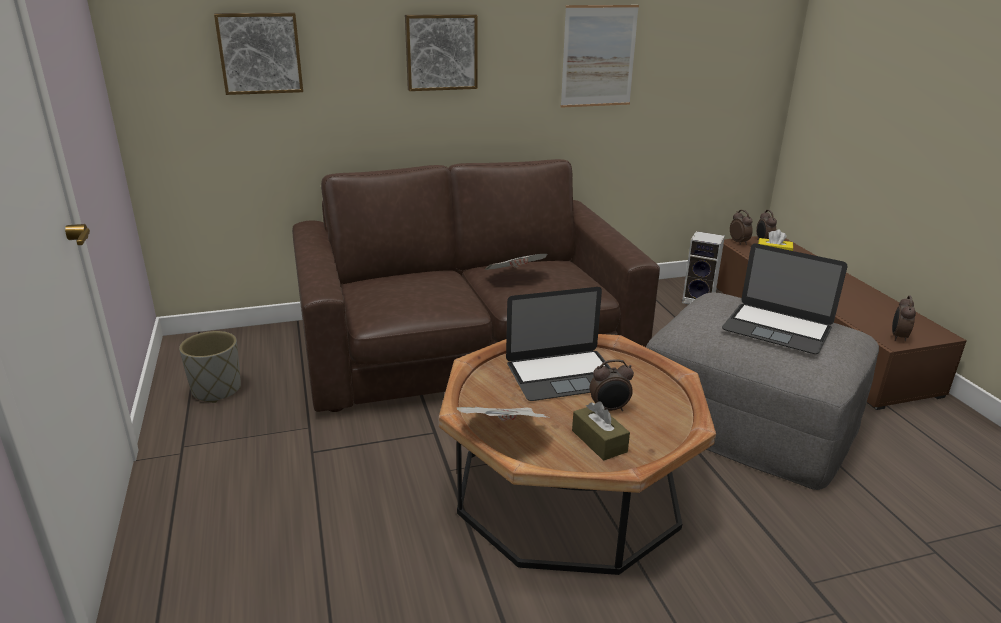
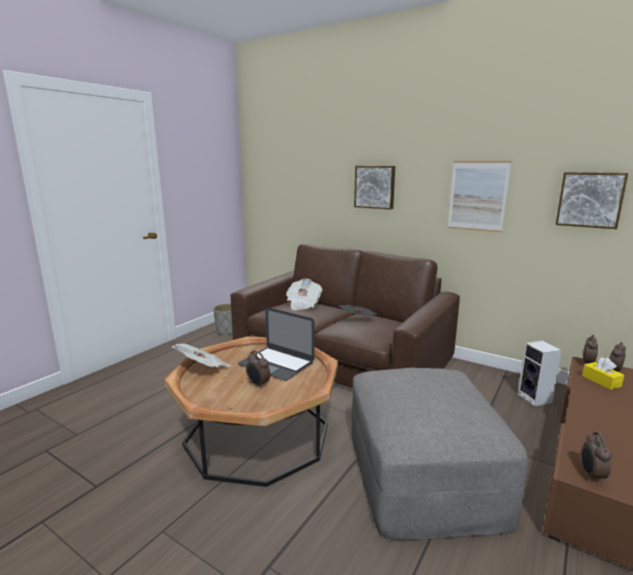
camera: 50 degrees right, 10 degrees down
(260, 53) = (293, 182): picture -> picture (590, 199)
(404, 282) = (303, 304): none -> newspaper
(599, 441) = (222, 392): brown tissue box -> none
(777, 328) = (426, 397): laptop -> none
(898, 337) = (591, 475): alarm clock -> alarm clock turned 60 degrees counterclockwise

